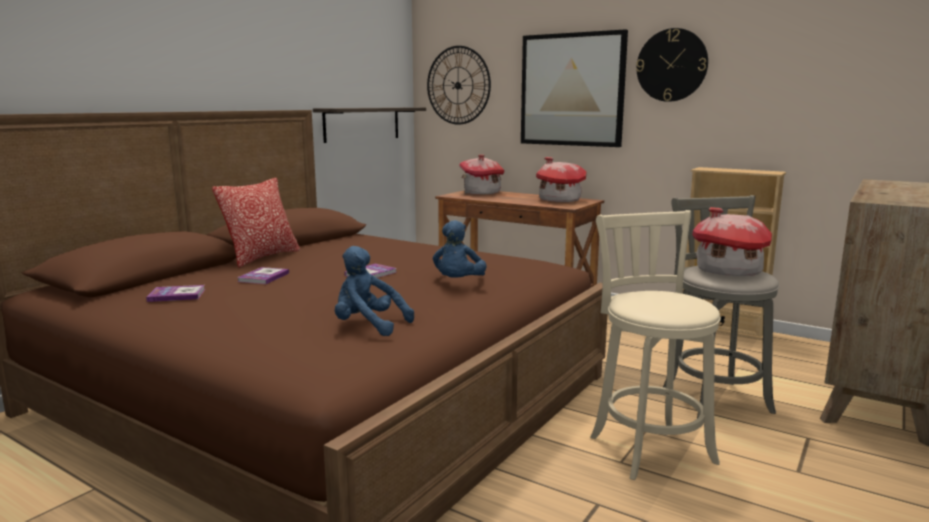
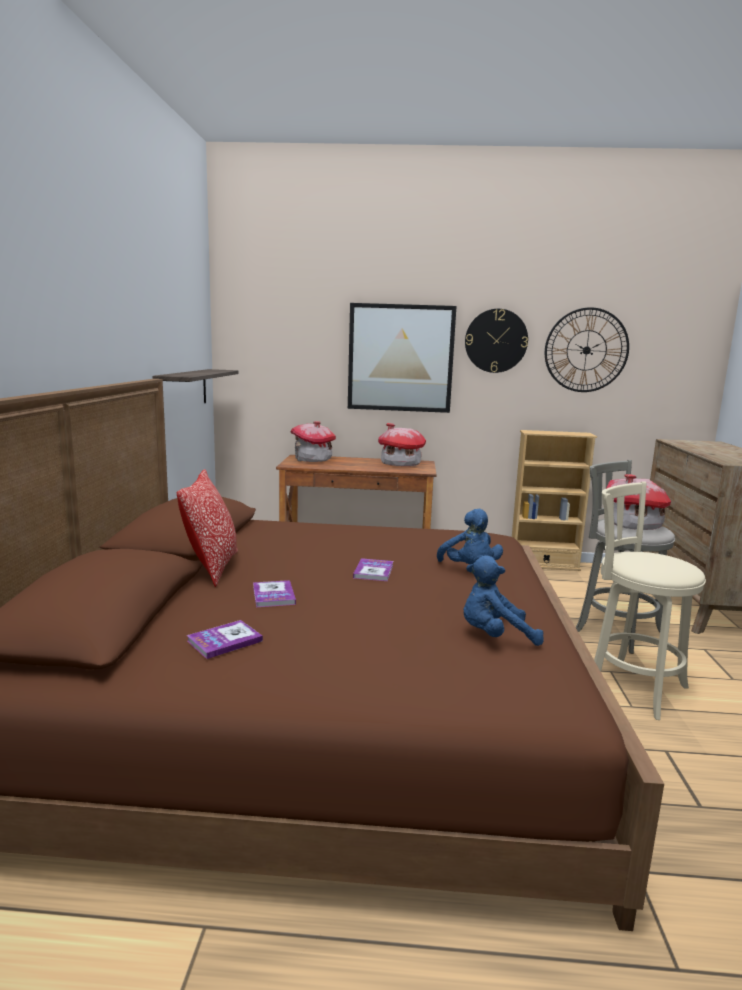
camera: 30 degrees left, 0 degrees up
(458, 85) = (271, 347): wall clock -> wall clock (586, 350)

